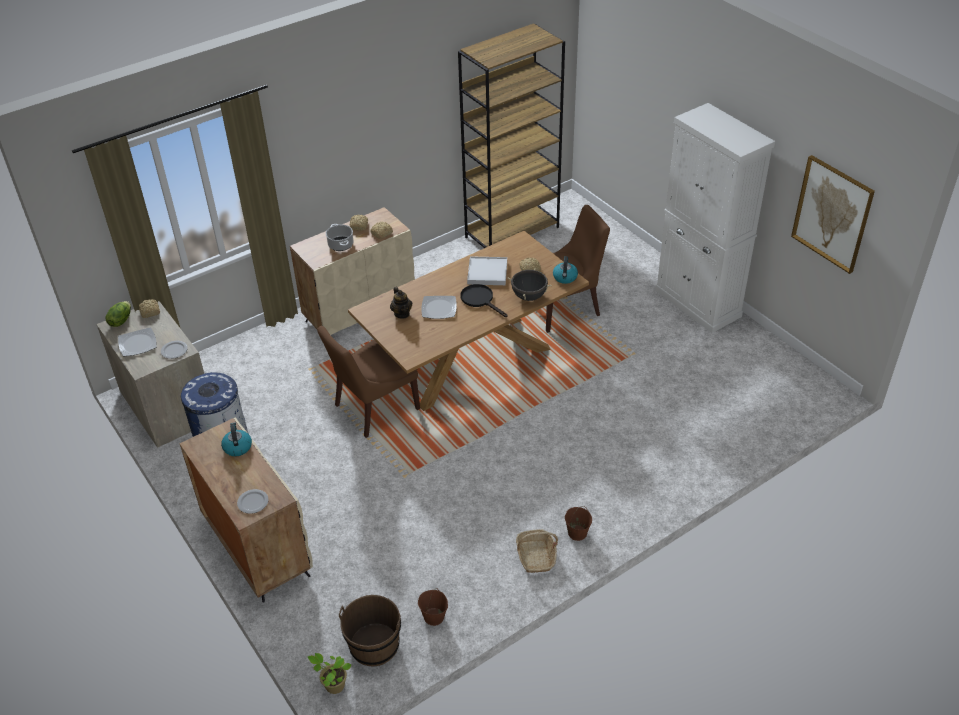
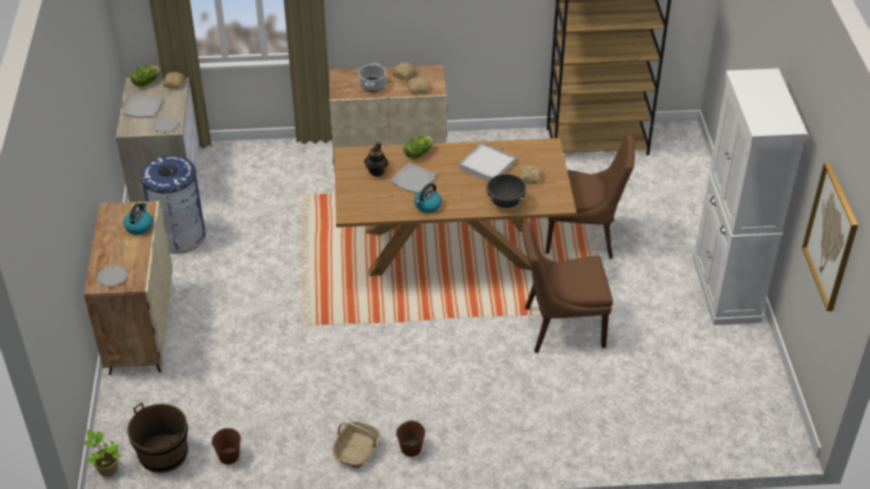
camera: 30 degrees right, 0 degrees up
(374, 408) = (329, 254): brown chair -> brown chair (561, 327)
(423, 286) = (418, 154): none -> lettuce
(480, 300) = (457, 187): black frying pan -> none
(565, 278) = (556, 199): kettle -> kettle (427, 206)

